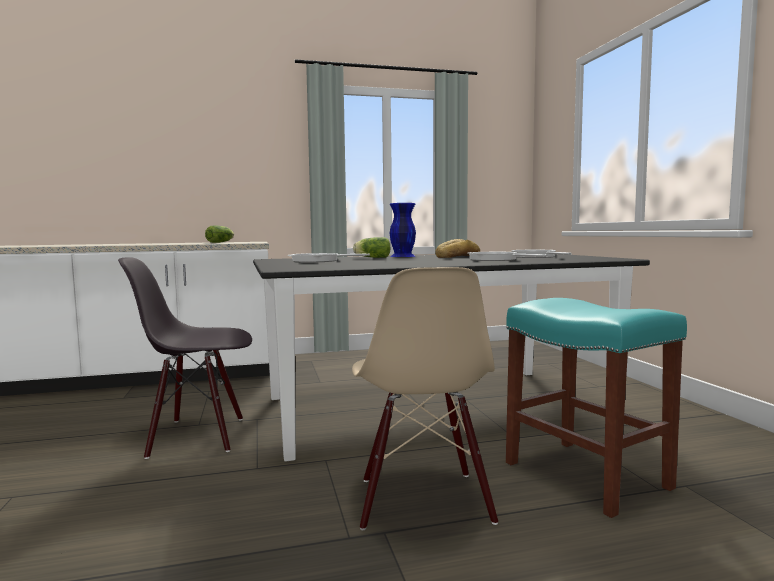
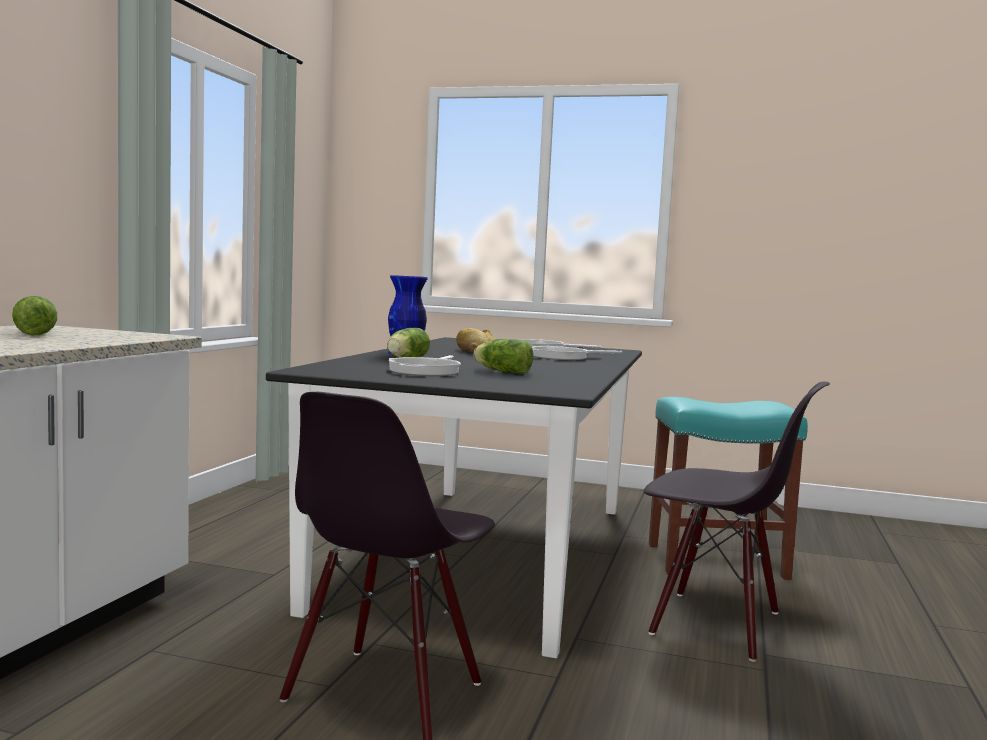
camera: 60 degrees left, 0 degrees up
(357, 262) = (501, 371): none -> lettuce
(422, 500) = (715, 624): beige chair -> black chair

